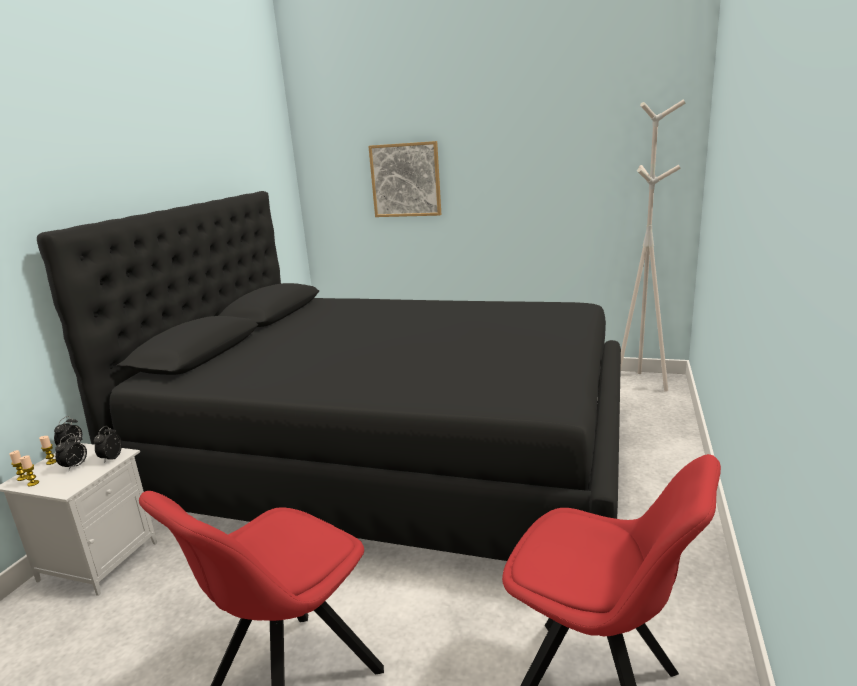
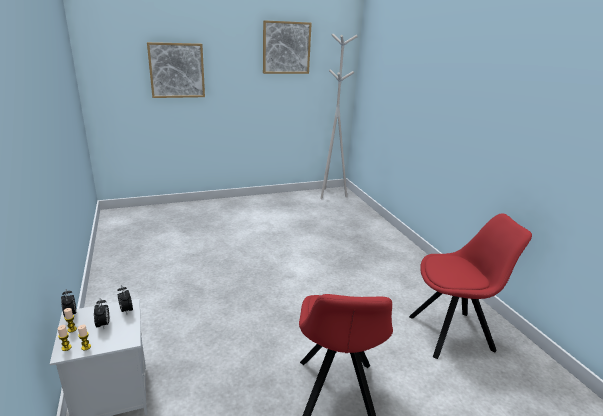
camera: 40 degrees left, 5 degrees up
(393, 458) = (245, 265): black bed -> none
(564, 135) = (286, 48): none -> picture

